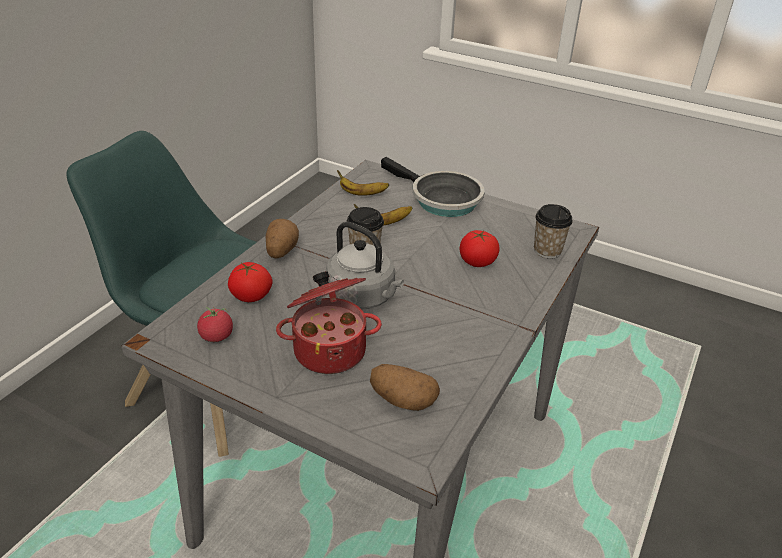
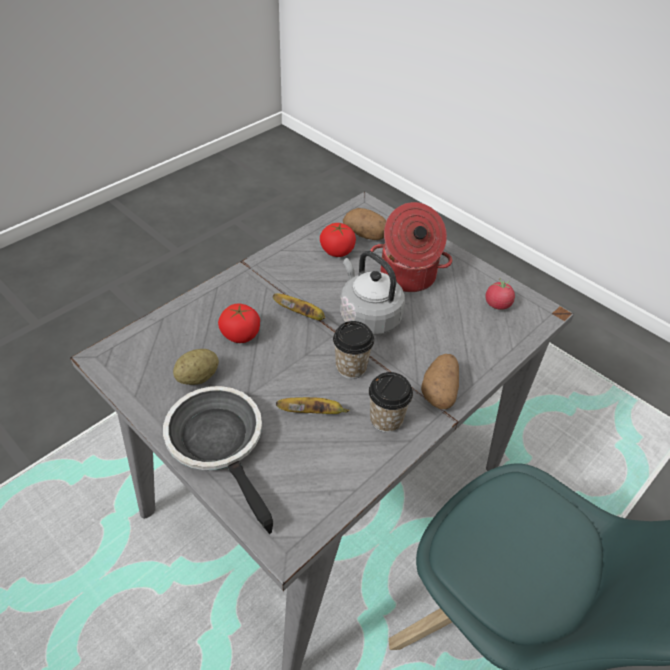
camera: 165 degrees left, 10 degrees up
(251, 296) = (470, 338): tomato -> tomato (337, 251)
(361, 194) = (321, 480): banana -> banana (301, 314)
(487, 229) = (198, 377): none -> potato
(547, 251) = (159, 334): cup -> cup (386, 419)

